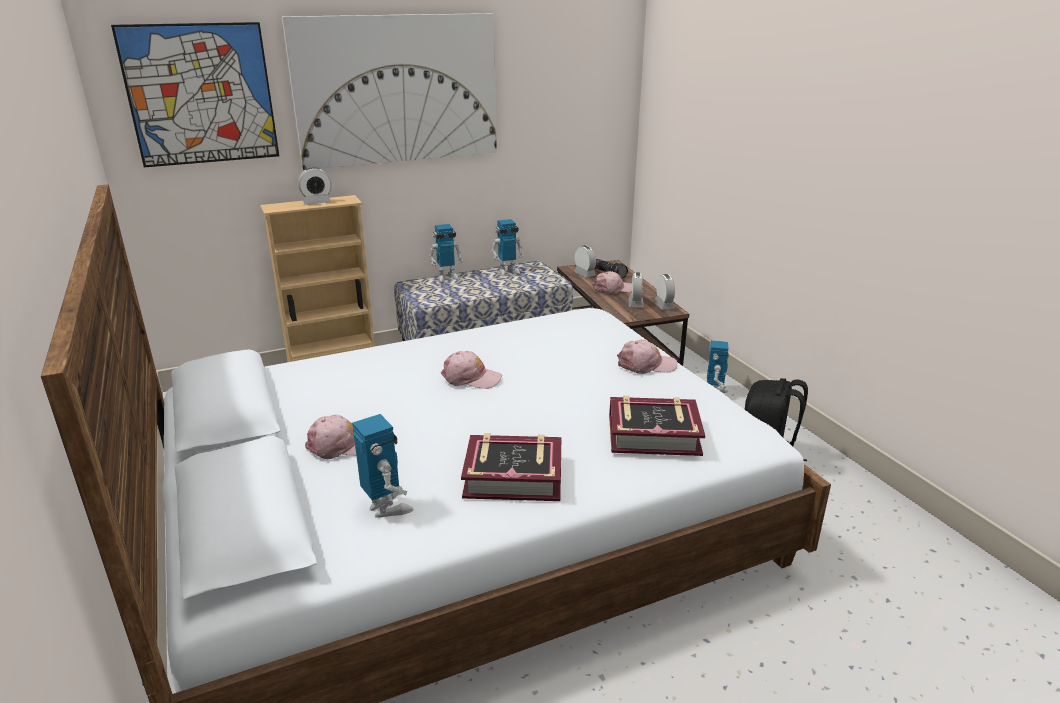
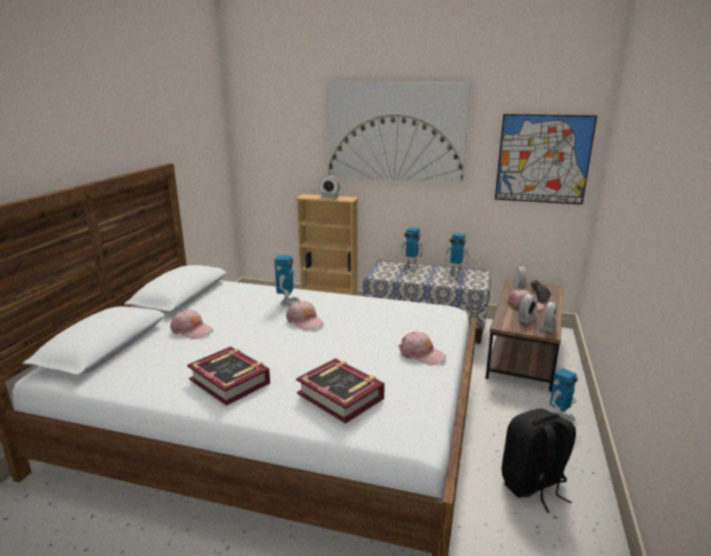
camera: 40 degrees right, 5 degrees down
(201, 95) = (280, 125): picture -> picture (543, 159)
(386, 508) = (155, 367): toy robot -> toy robot (288, 302)

